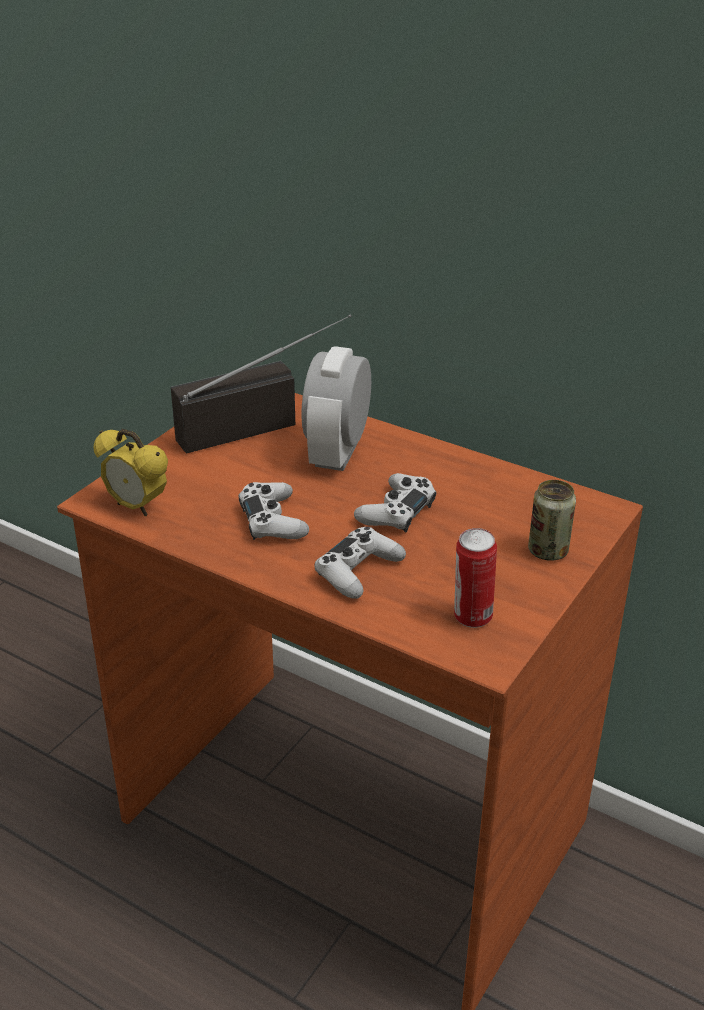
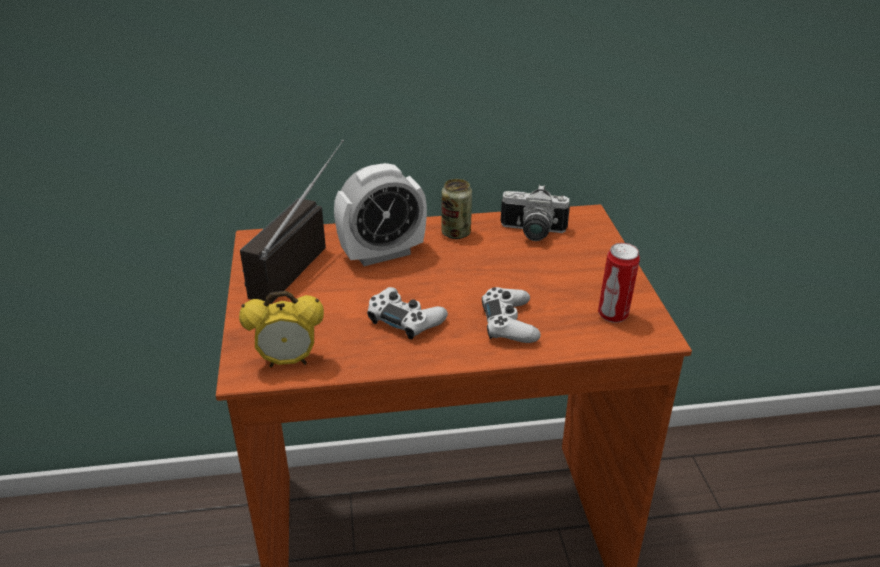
camera: 40 degrees left, 0 degrees up
(337, 453) = (382, 254): alarm clock -> alarm clock turned 90 degrees counterclockwise
(396, 511) = (476, 273): white game controller -> none
(513, 499) = (532, 233): none -> camera
(548, 551) = (594, 254): can -> can (456, 233)

